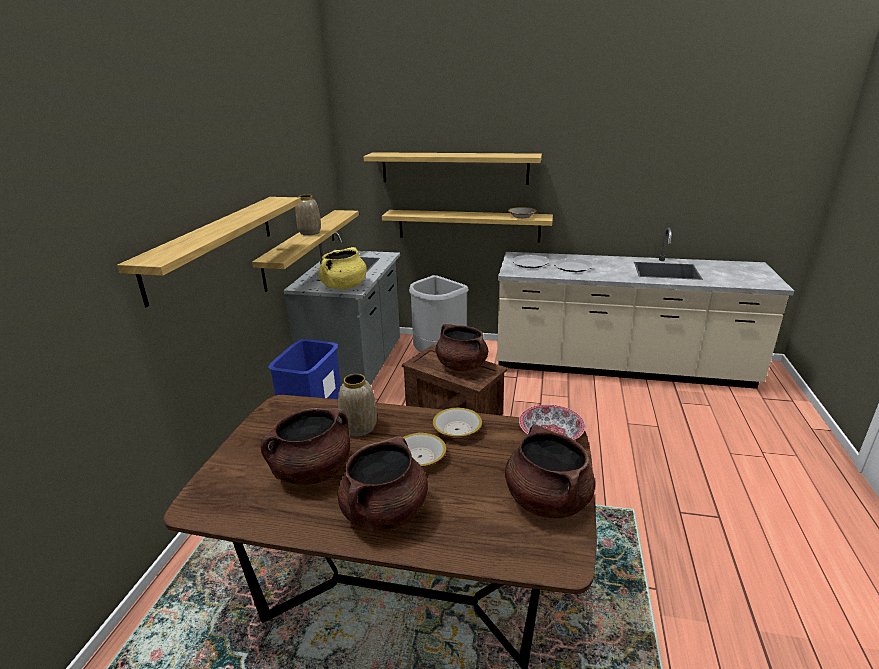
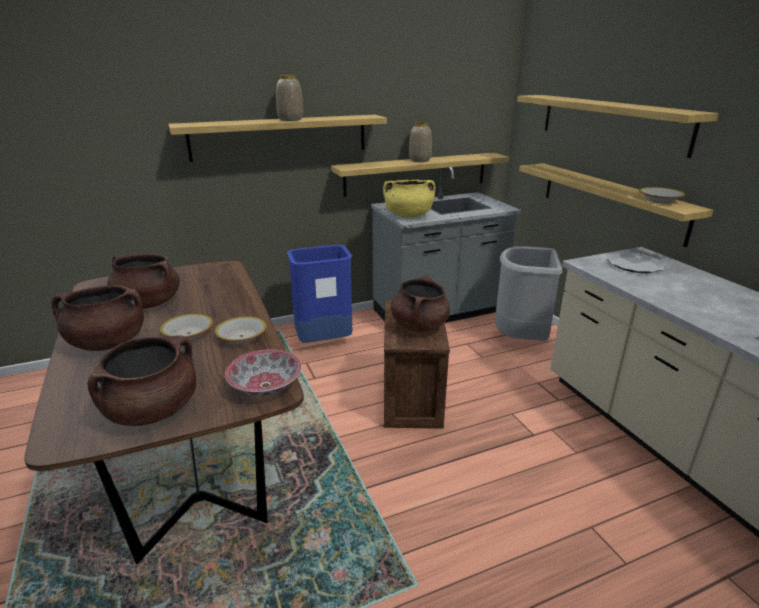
camera: 55 degrees right, 0 degrees up
(359, 427) = (216, 300): vase -> vase (291, 119)
(572, 267) = (680, 289): plate -> none

